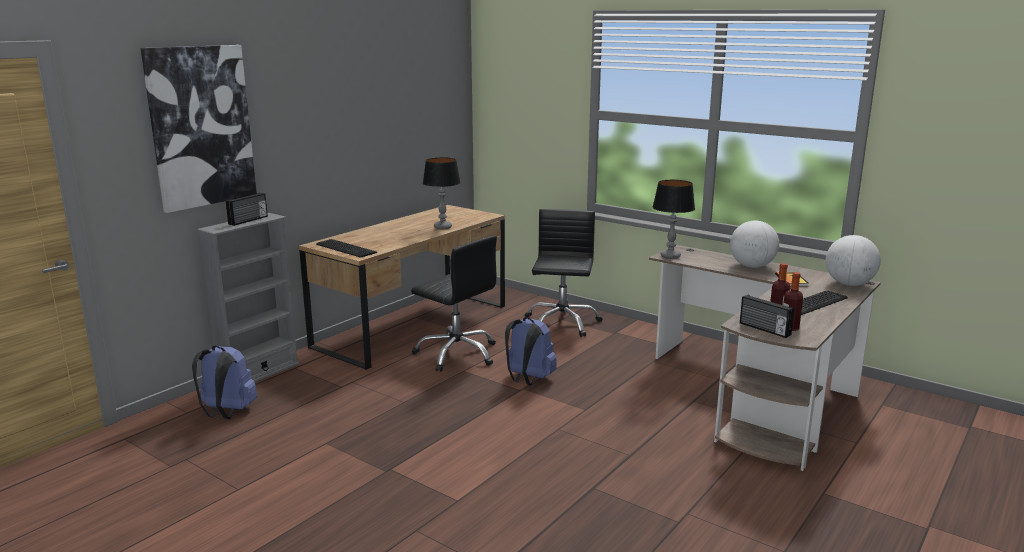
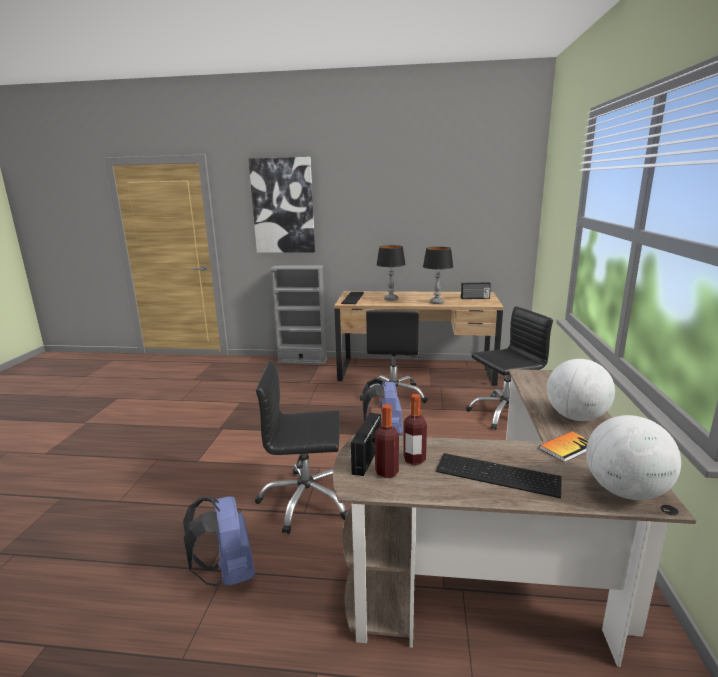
camera: 60 degrees right, 0 degrees up
(226, 413) = (253, 370): blue backpack -> blue backpack (228, 574)
(249, 220) = (300, 266): radio -> radio (475, 298)
(611, 449) = (306, 500): none -> black office chair
(670, 256) = (528, 376): table lamp -> table lamp (390, 299)

